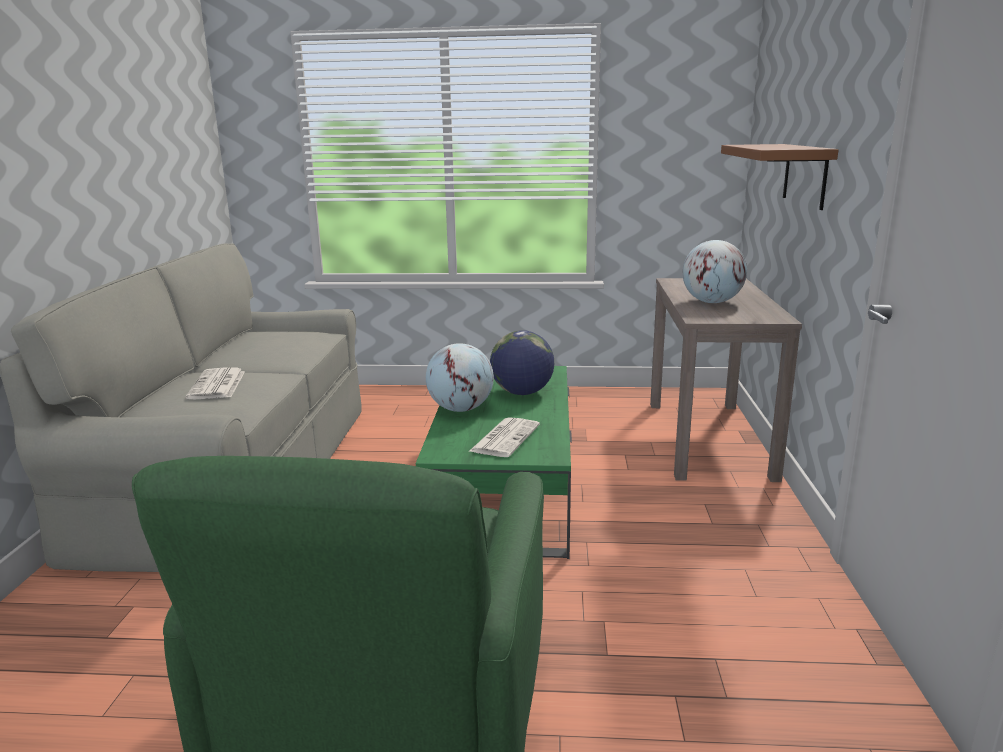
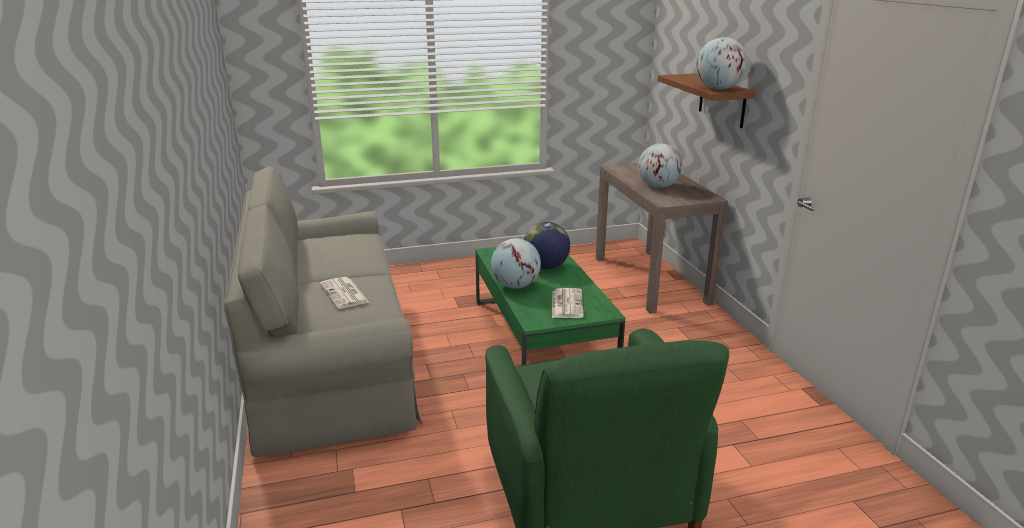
camera: 20 degrees left, 5 degrees up
(781, 148) = (718, 89): none -> globe

